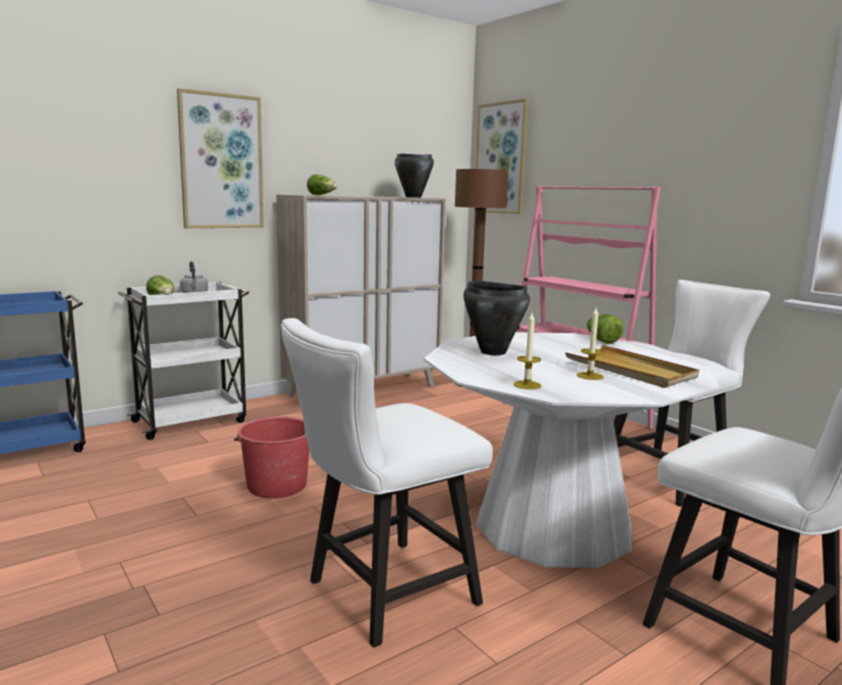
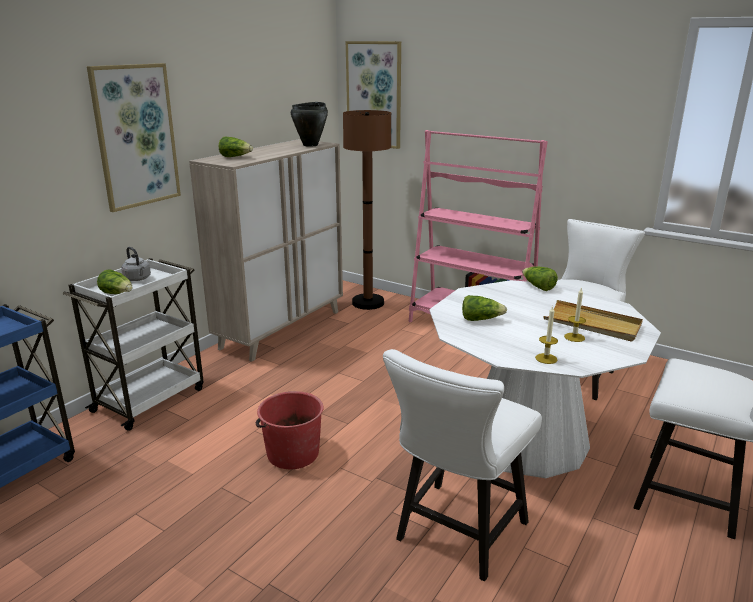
camera: 20 degrees left, 10 degrees up
(493, 352) = (481, 319): black cooking pot -> lettuce

